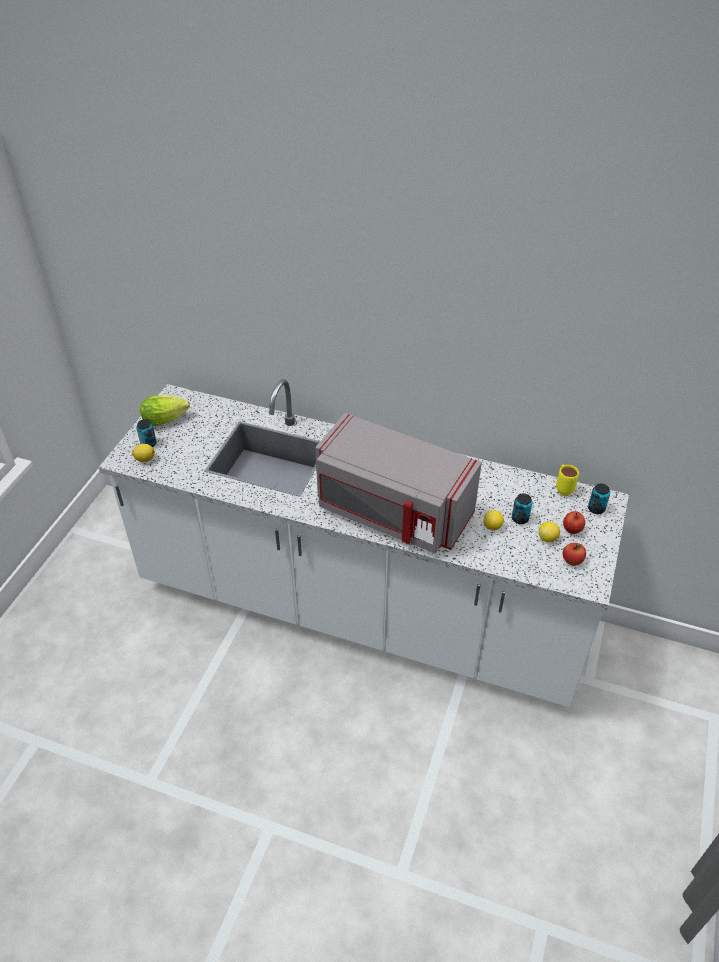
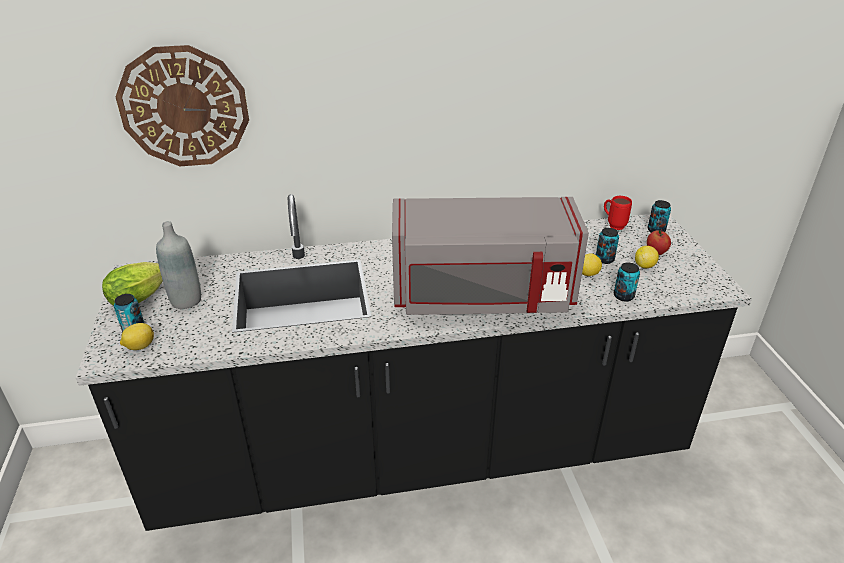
camera: 30 degrees left, 10 degrees down
(192, 433) = (186, 300): none -> grey bottle
(223, 293) = (184, 107): none -> wall clock
(359, 609) = (422, 454): white counter -> black counter
(500, 558) = (623, 296): none -> can
(563, 488) = (613, 225): yellow mug -> red mug
(572, 561) = (684, 276): apple -> none

